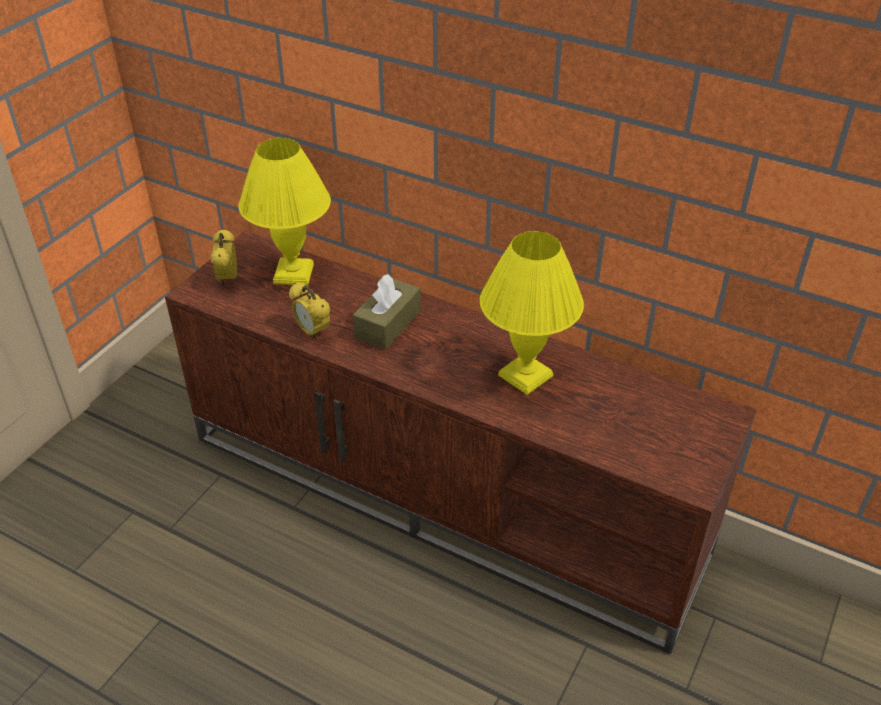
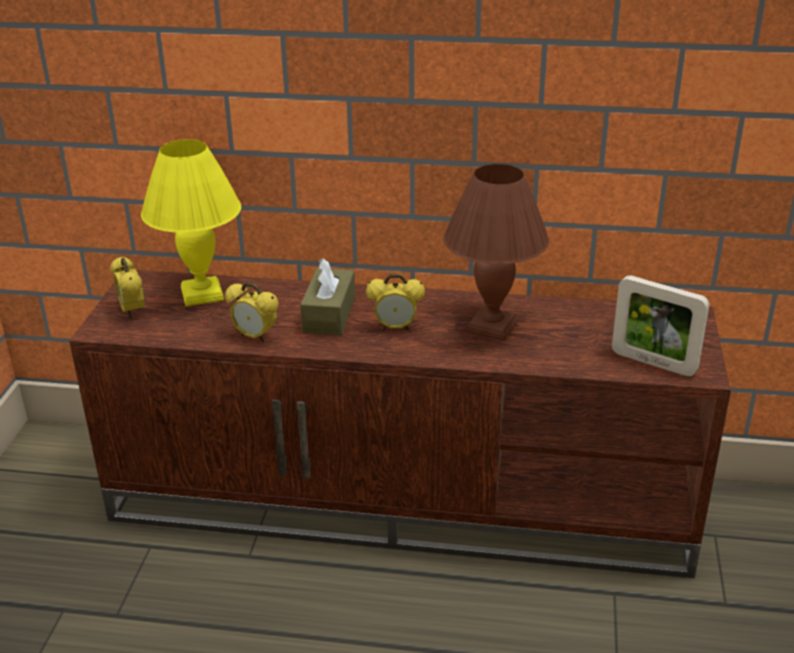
camera: 20 degrees left, 10 degrees down
(437, 354) = (396, 328): none -> alarm clock
(524, 375) = (490, 326): yellow table lamp -> brown table lamp
(654, 459) = (653, 362): none -> picture frame

